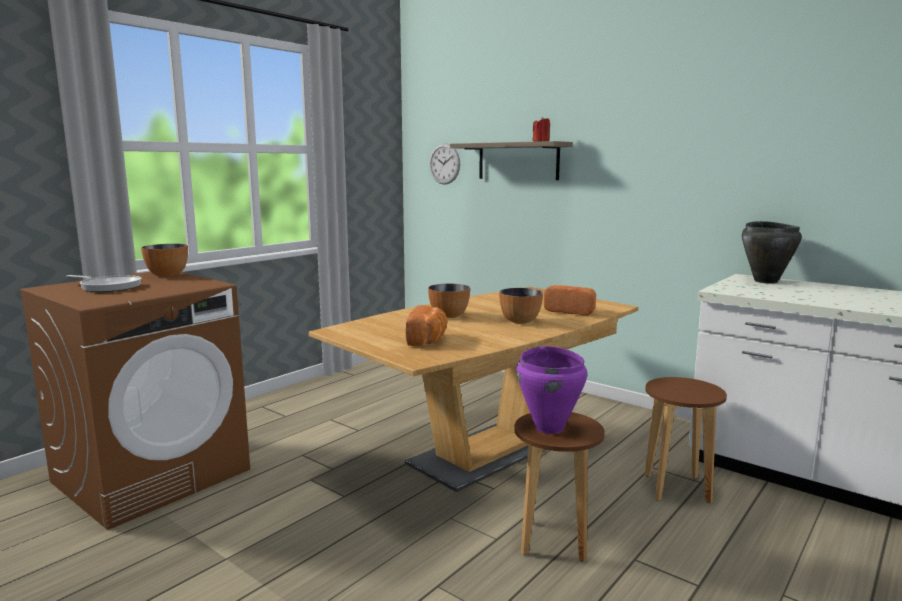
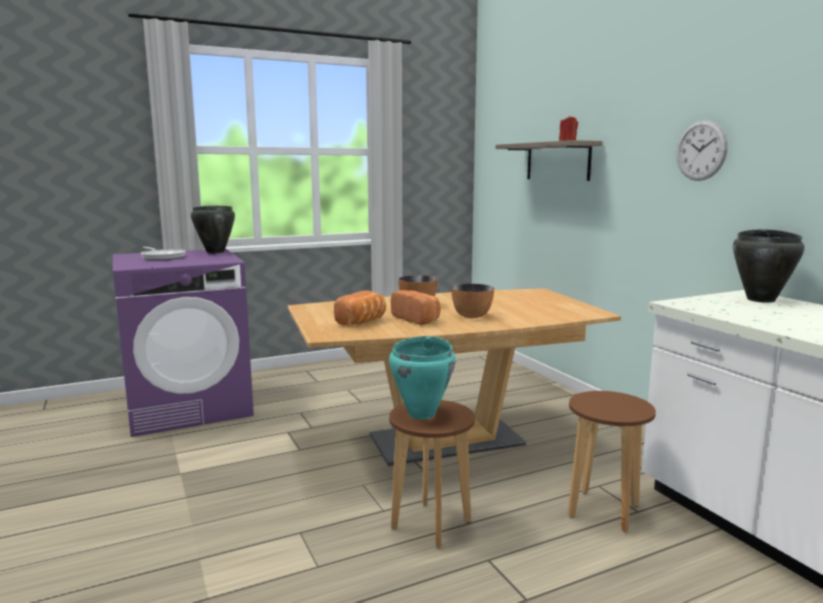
camera: 25 degrees right, 0 degrees up
(153, 475) = (189, 407): brown washing machine -> purple washing machine
(167, 275) = (215, 252): bowl -> black cooking pot
(444, 164) = (502, 164): wall clock -> wall clock (701, 150)
(549, 428) = (422, 414): purple cooking pot -> turquoise cooking pot
(571, 311) = (539, 313): bread -> bread (417, 319)

